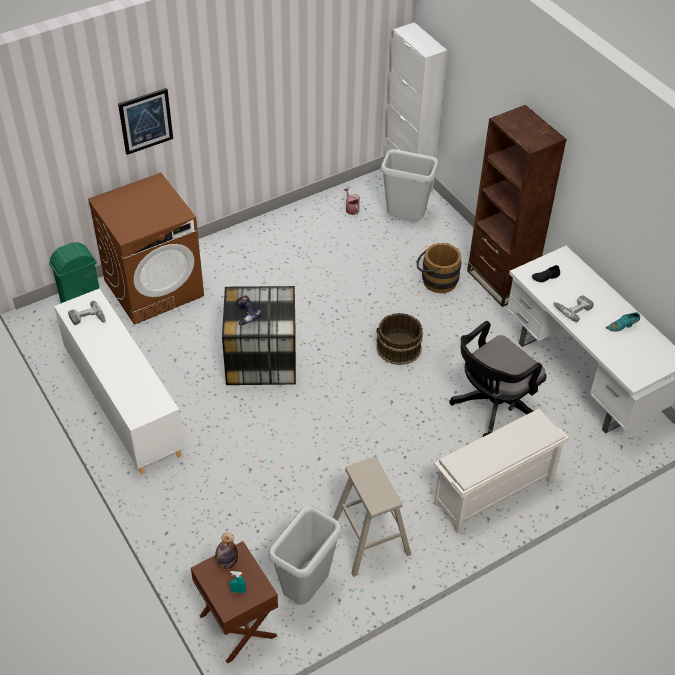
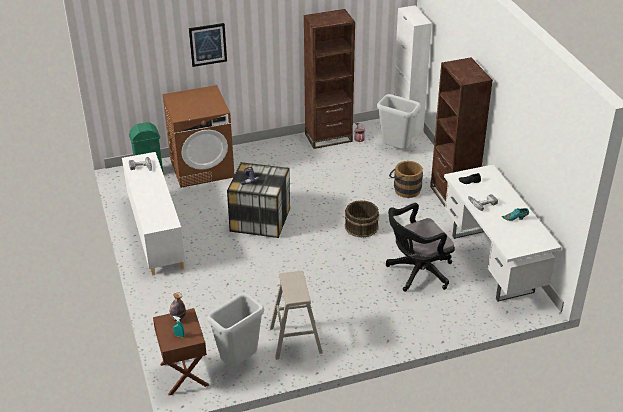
camera: 15 degrees right, 10 degrees down
(311, 213) = (328, 137): none -> brown bookcase
(493, 493) = (397, 325): white shoe rack -> none

